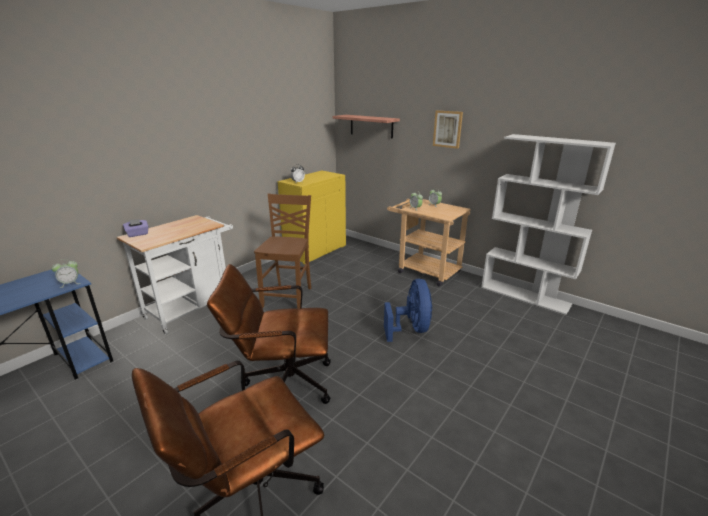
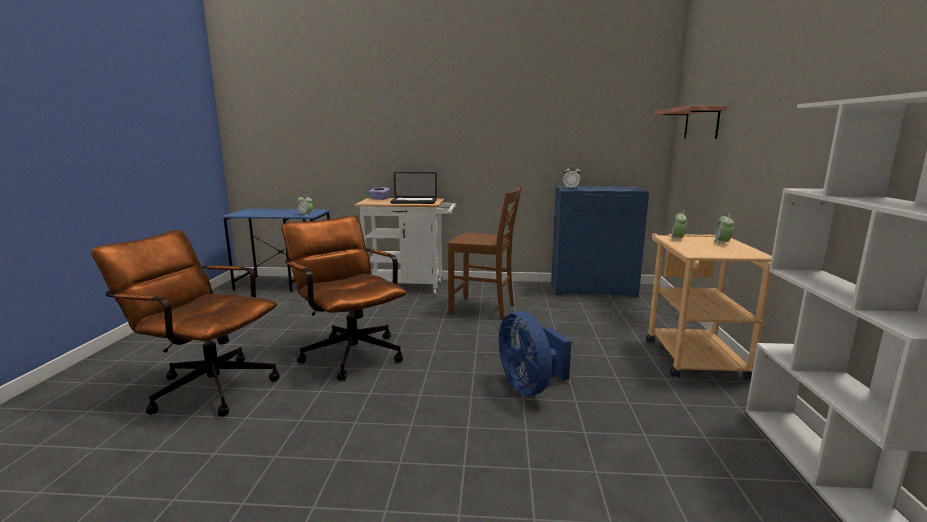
camera: 55 degrees right, 10 degrees down
(189, 227) = (414, 202): none -> laptop
(289, 297) = (483, 309): brown chair -> brown chair turned 45 degrees clockwise
(315, 250) = (593, 289): yellow cabinet -> blue cabinet
(411, 329) = (530, 387): blue fan -> blue fan turned 105 degrees clockwise
(447, 129) = (772, 112): picture -> none

